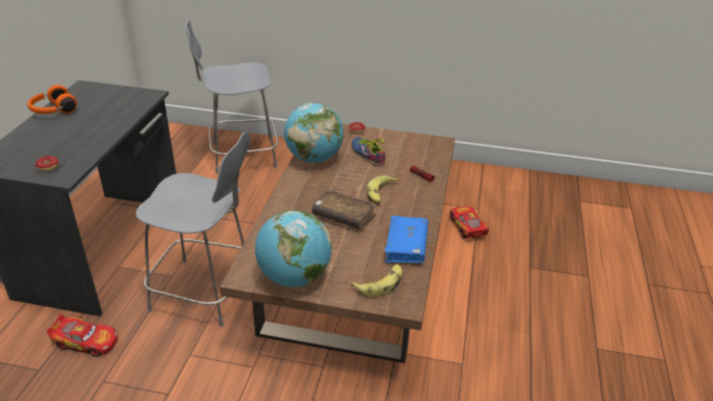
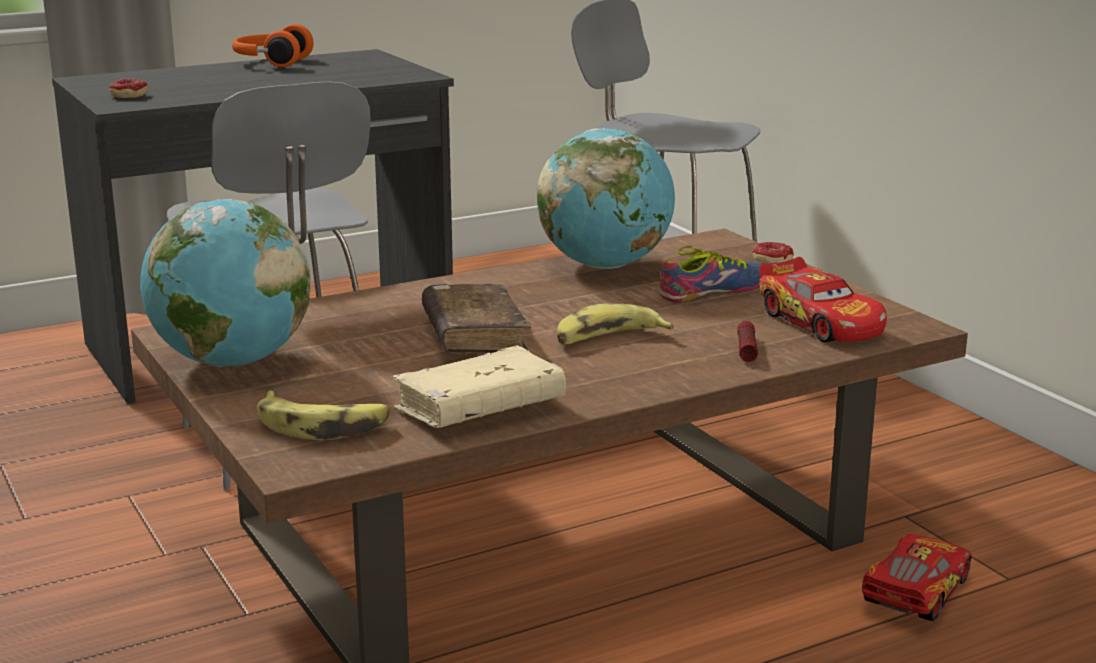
camera: 50 degrees right, 15 degrees down
(86, 341) = (64, 419): toy car -> toy car (820, 322)
(369, 154) = (717, 292): shoe -> shoe turned 45 degrees clockwise
(406, 246) = (479, 409): blue book -> beige book

